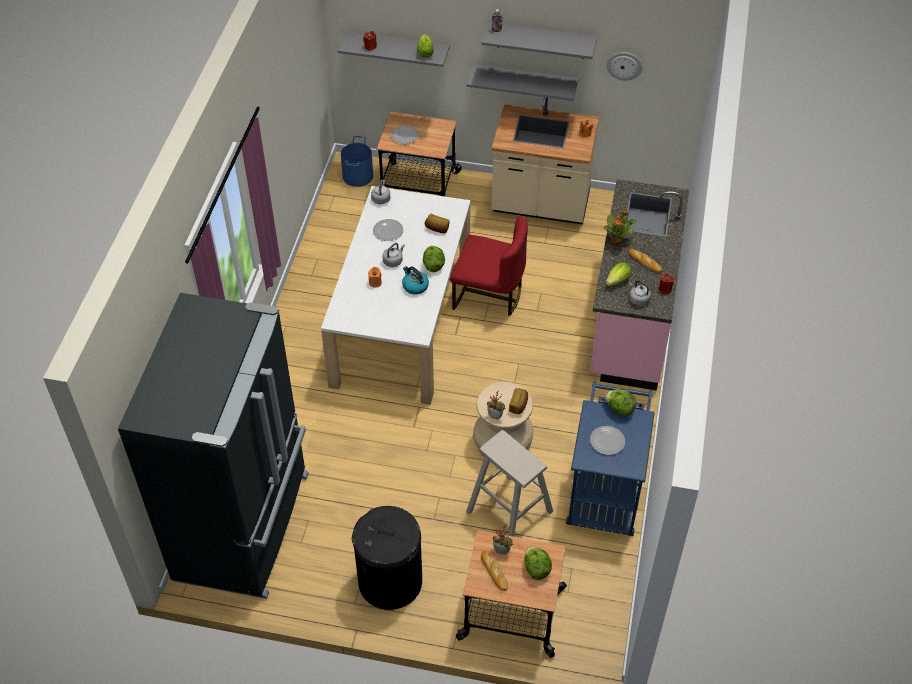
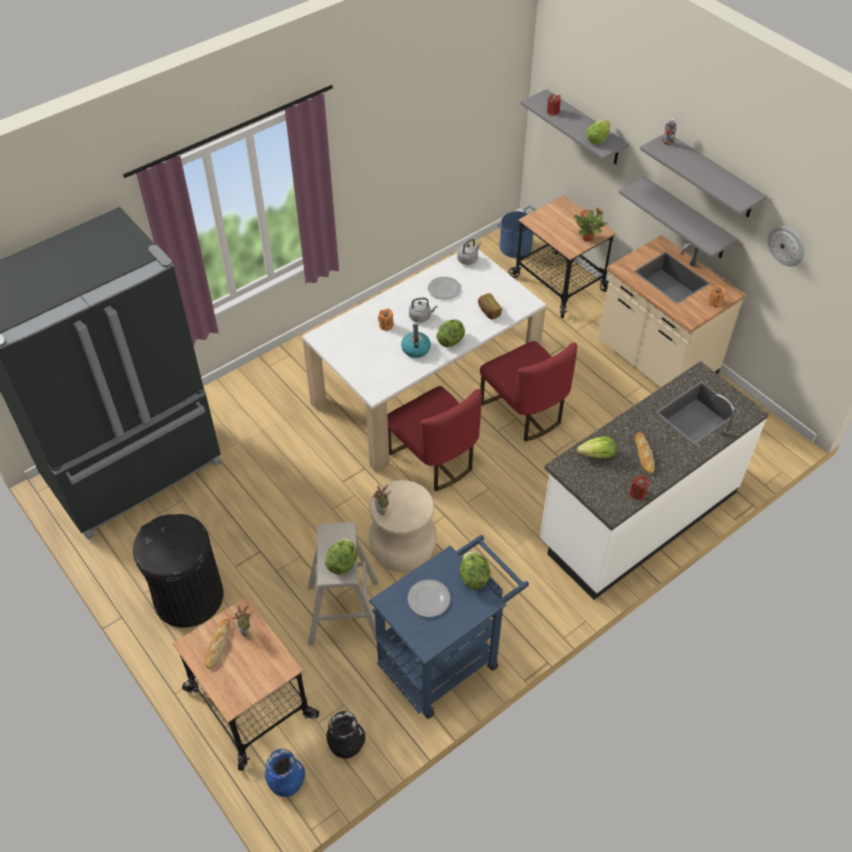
camera: 40 degrees right, 0 degrees up
(404, 136) = (554, 221): plate -> none
(461, 368) = (433, 459): none -> red chair
(519, 405) = (412, 515): bread -> none
(536, 568) = (255, 670): lettuce -> lettuce (342, 563)
(586, 641) = (286, 781): none -> blue vase
(599, 590) = (346, 744): none -> black vase
(617, 240) = (638, 417): potted plant -> potted plant (588, 238)
(631, 319) = (637, 517): pink counter -> white counter
(638, 299) = (598, 485): grey kettle -> none

